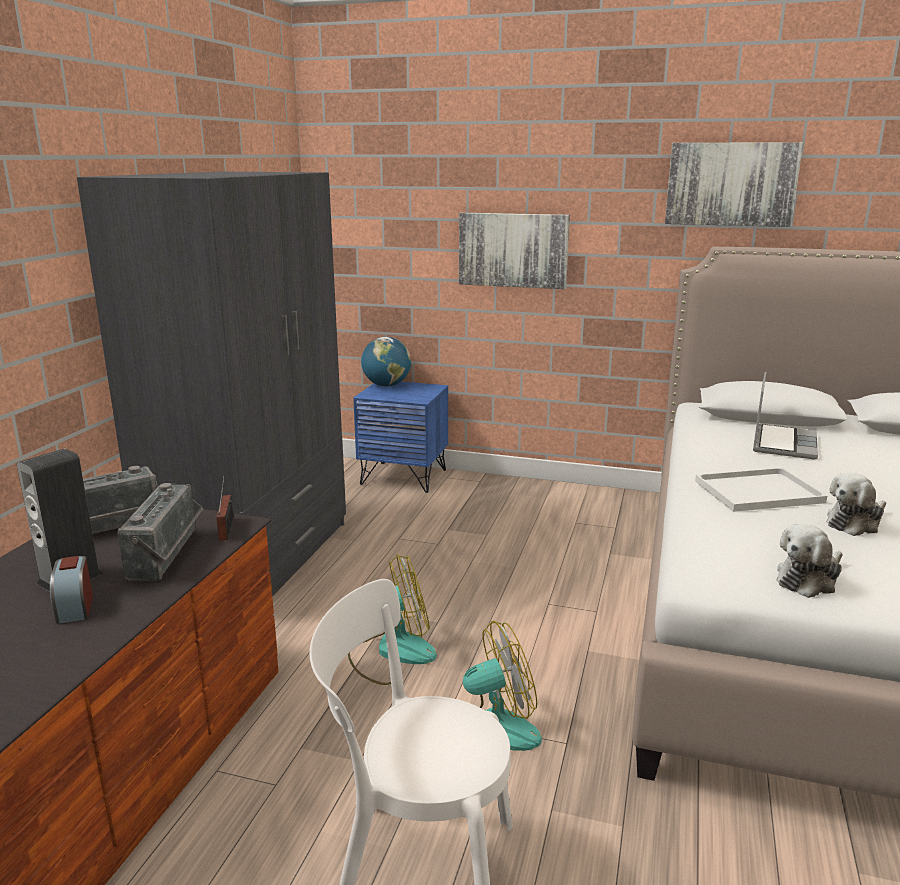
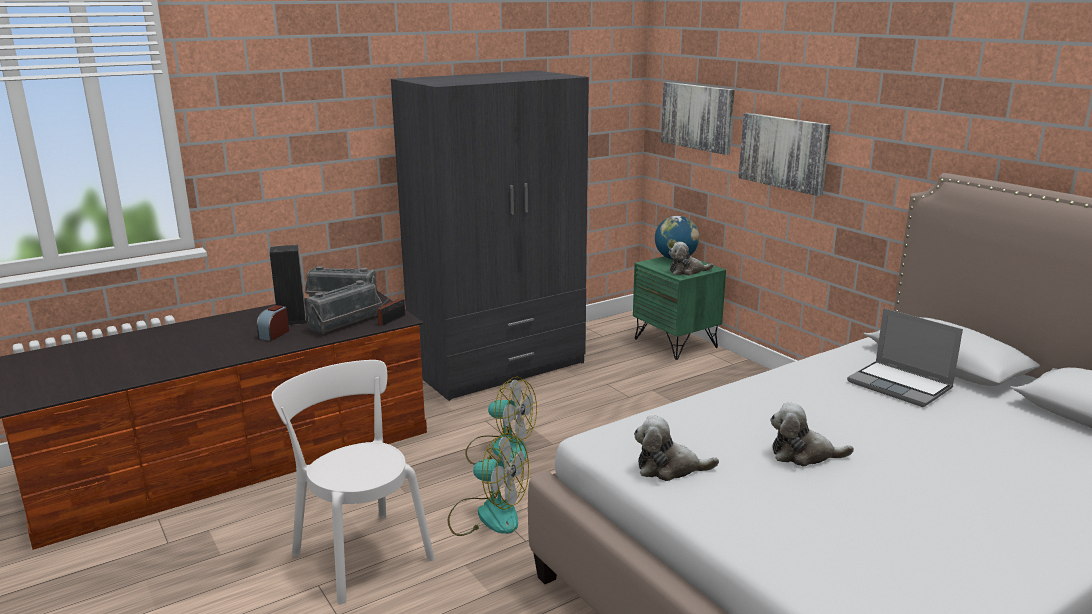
camera: 40 degrees right, 0 degrees up
(404, 477) = (676, 343): blue nightstand -> green nightstand
(419, 394) = (687, 271): none -> plush toy
(731, 184) = (976, 108): picture -> picture (697, 117)
(759, 491) = (776, 408): white tray -> none
(783, 443) = (901, 385): laptop -> laptop turned 75 degrees clockwise

